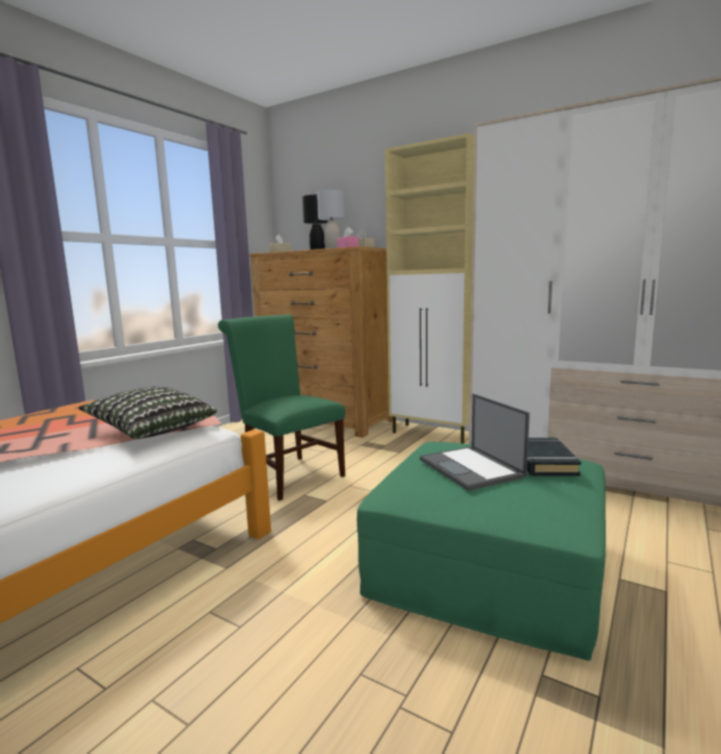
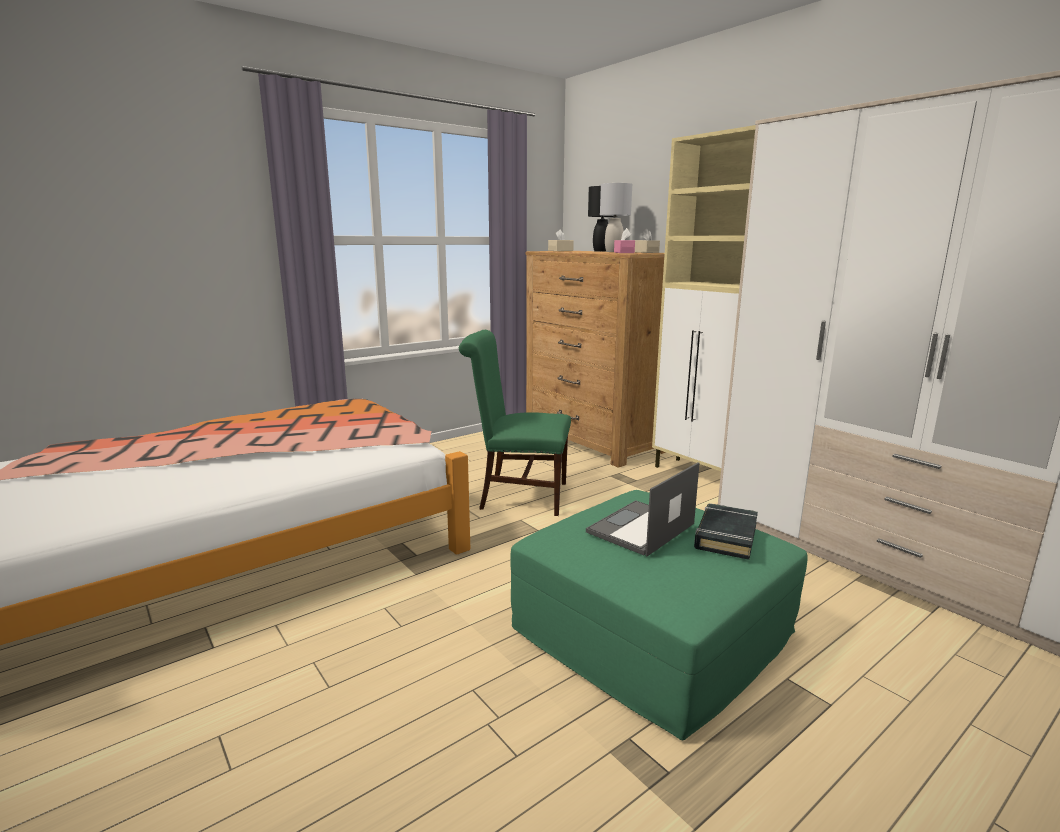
camera: 20 degrees right, 5 degrees up
(152, 429) = (370, 439): pillow -> none
(288, 474) = (517, 495): green chair -> green chair turned 60 degrees counterclockwise
(471, 468) = (640, 529): laptop -> laptop turned 45 degrees clockwise

